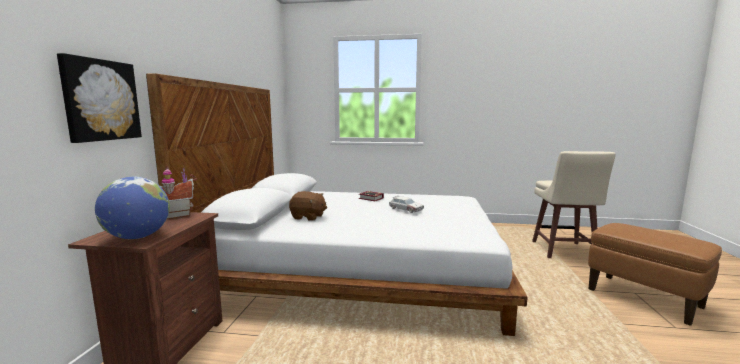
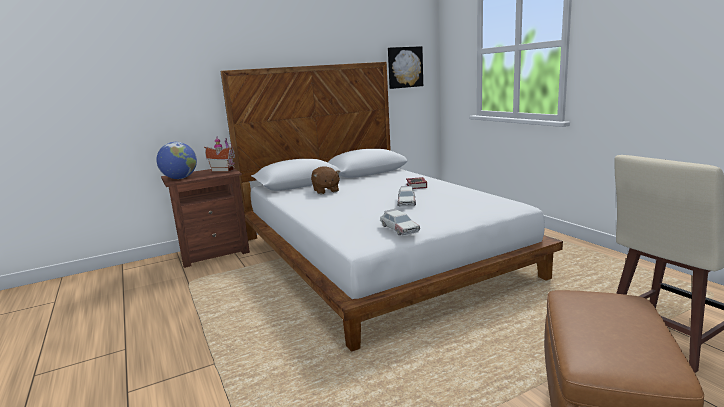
camera: 55 degrees right, 5 degrees up
(100, 100) = (187, 93): picture -> picture (404, 67)
(472, 224) = (399, 228): none -> toy car

